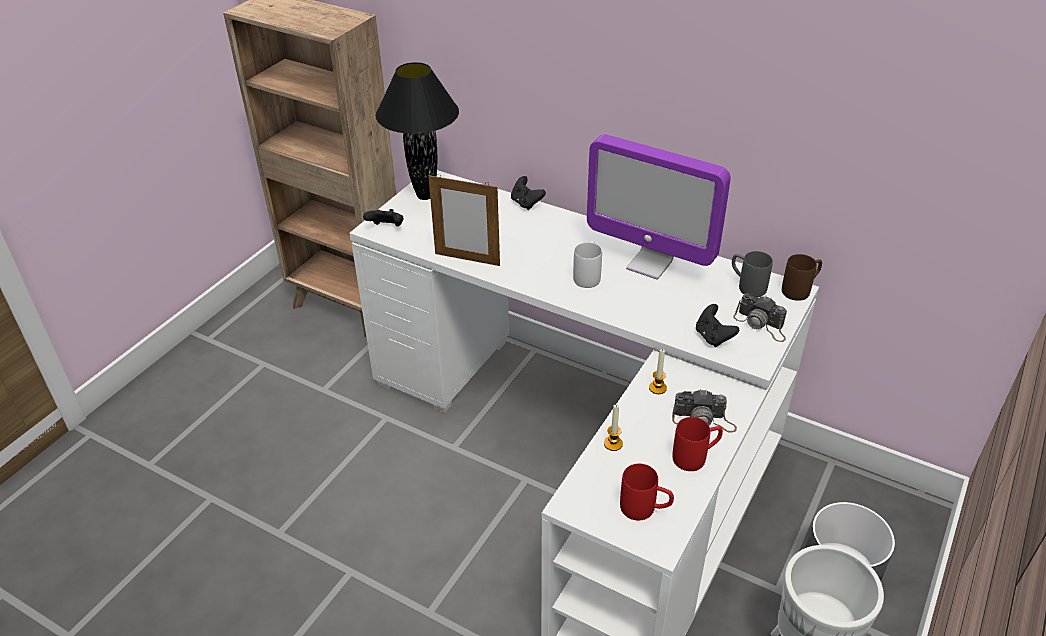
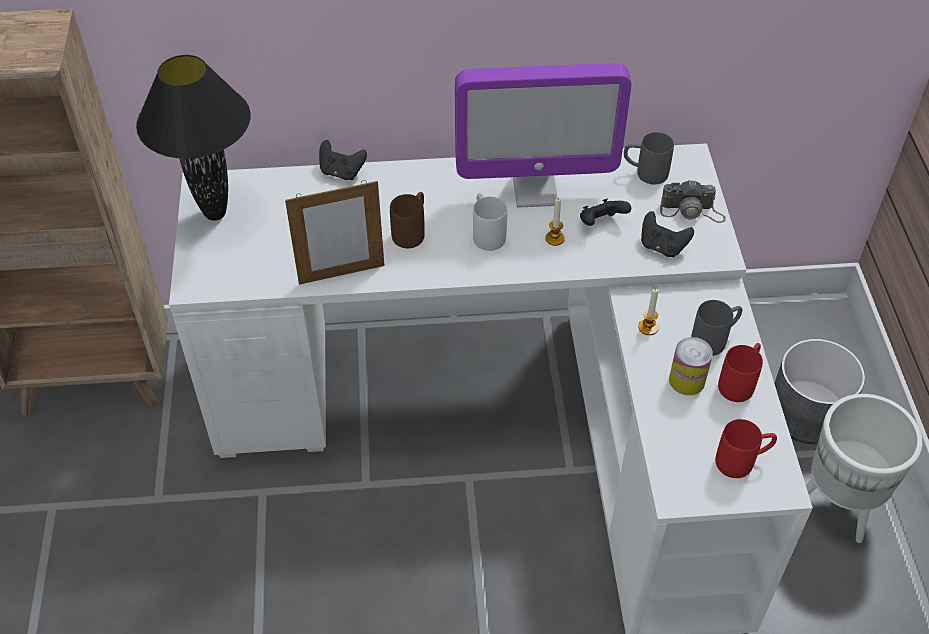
camera: 35 degrees left, 10 degrees up
(386, 228) = (209, 277): black game controller -> black game controller (601, 223)
(613, 444) = (659, 410): candle -> candle (554, 238)
(653, 435) = (687, 380): none -> can
(704, 419) = (715, 339): camera -> grey mug
(800, 290) = (694, 154): brown mug -> brown mug (412, 231)

